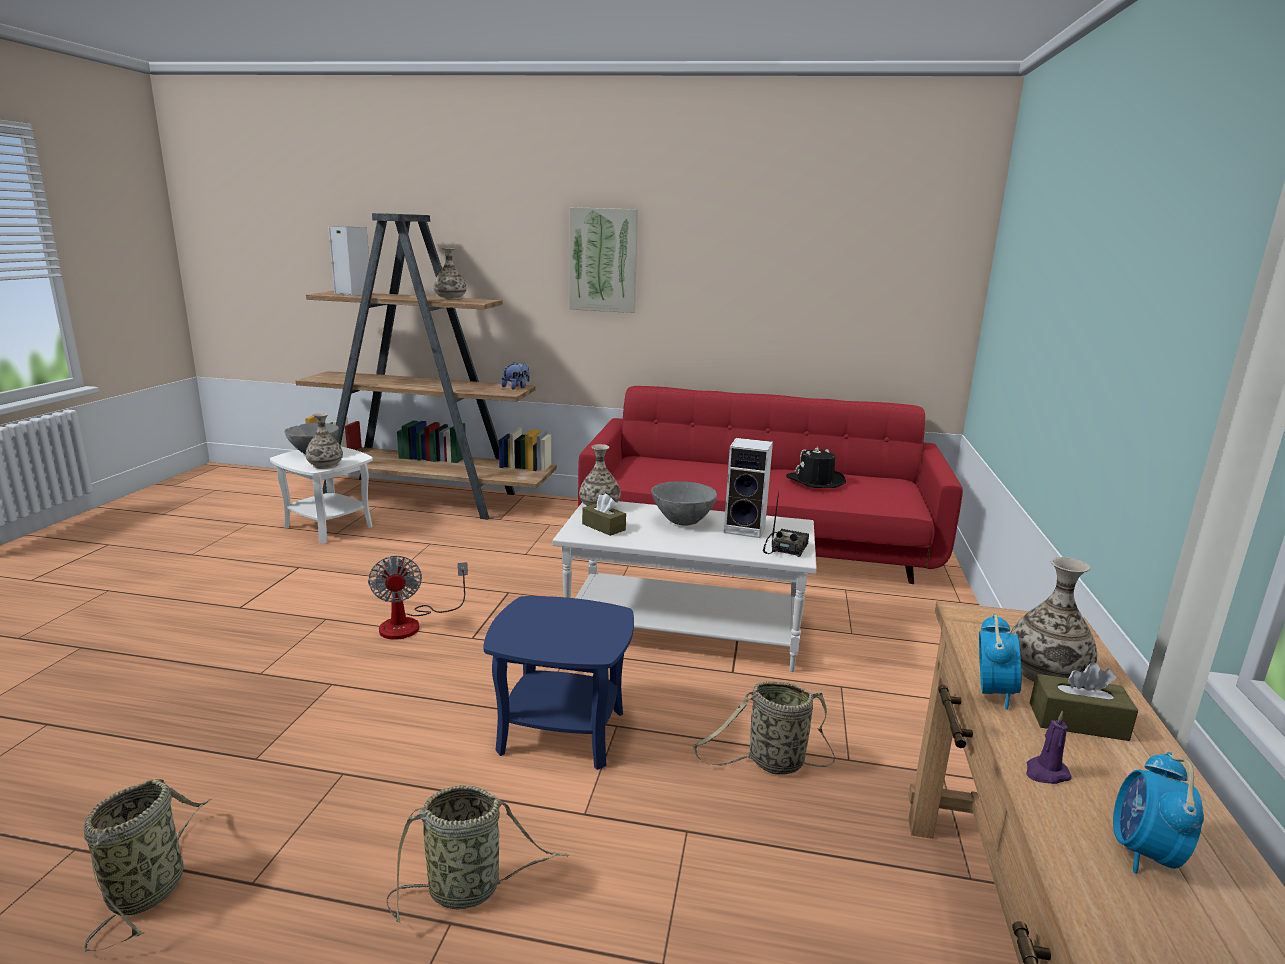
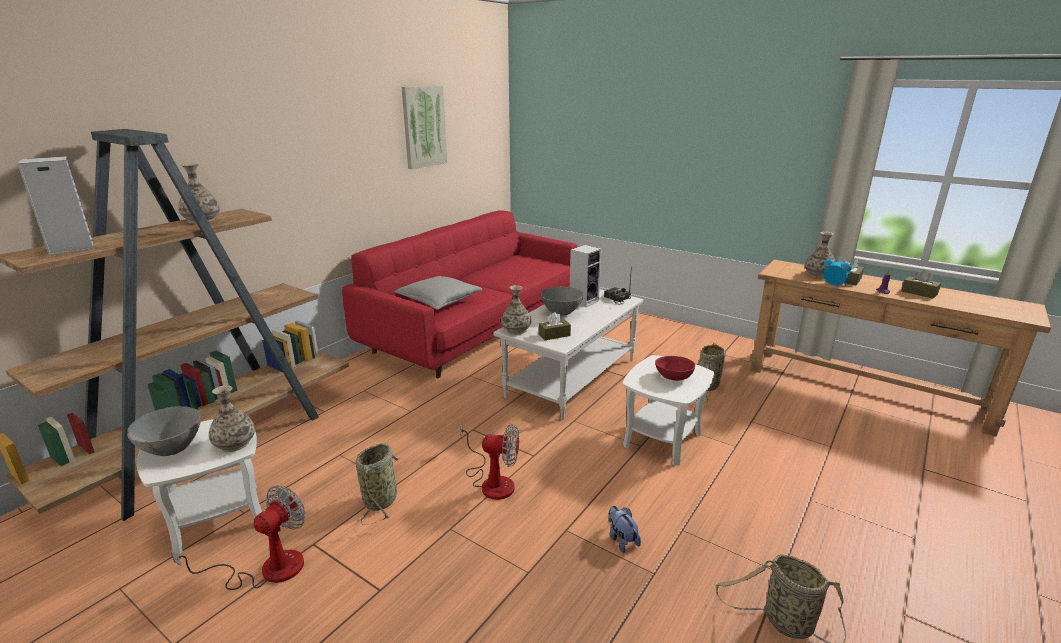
camera: 65 degrees left, 5 degrees up
(267, 559) = (267, 569): none -> fan
(469, 889) = (787, 490): basket -> basket (381, 499)
(516, 387) = (281, 290): plush toy -> plush toy (621, 540)
(562, 631) = (674, 377): none -> red bowl
(562, 731) = (662, 439): blue side table -> white side table
(603, 260) = (307, 151): picture -> picture (424, 126)
(666, 468) = (439, 301): none -> grey pillow
(815, 481) = (508, 271): black hat -> none
(1143, 853) = (919, 293): alarm clock -> brown tissue box

